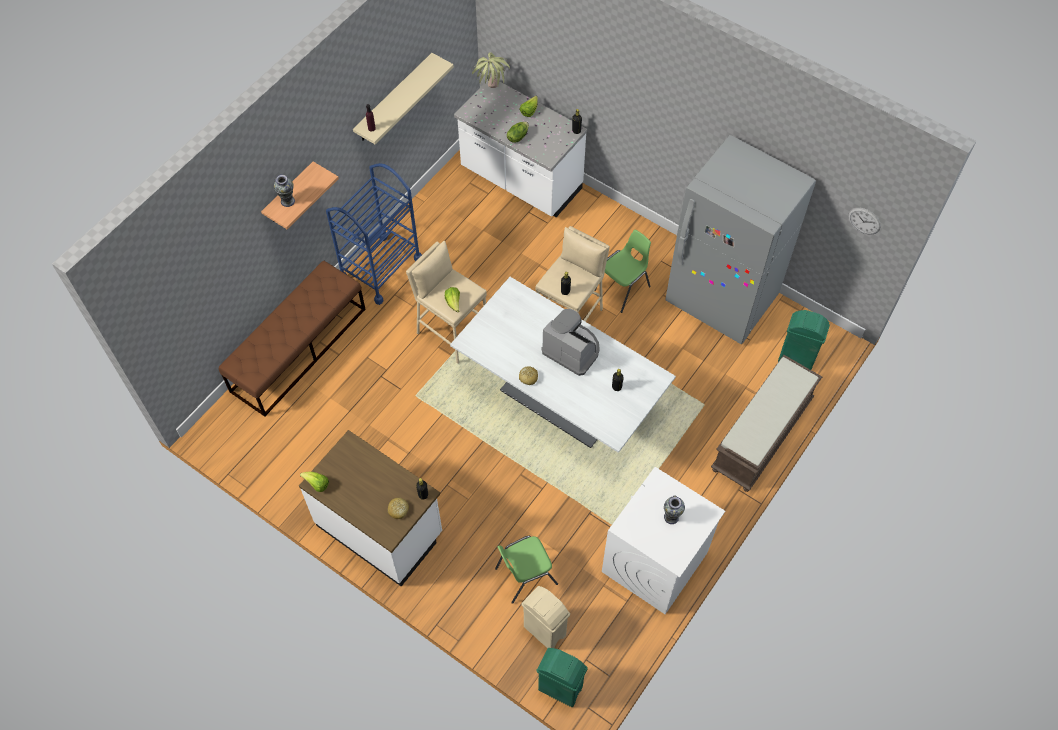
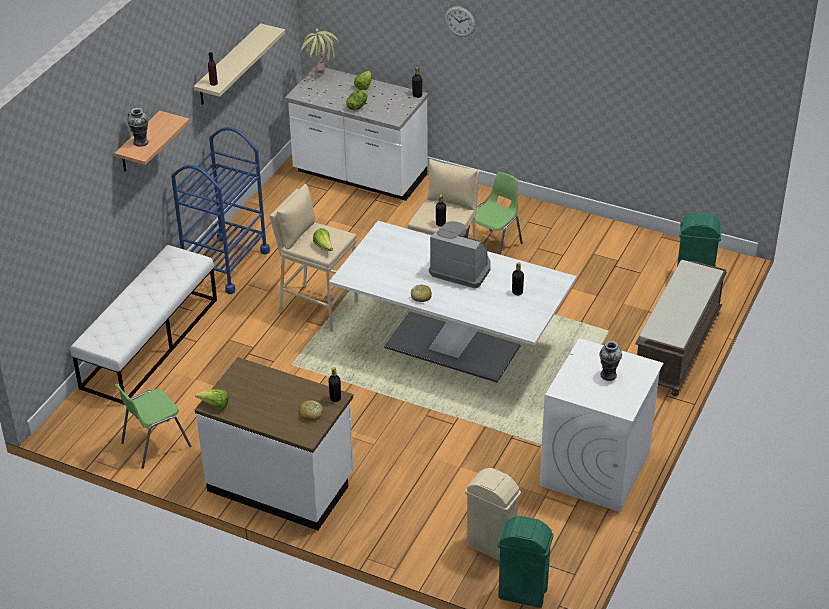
camera: 10 degrees left, 20 degrees down
(299, 349) = (150, 343): brown bench -> white bench
(525, 575) = (455, 501): green chair -> green chair (155, 444)
(721, 300) = (600, 245): grey fridge -> none
(864, 220) = (733, 98): wall clock -> wall clock (460, 21)

